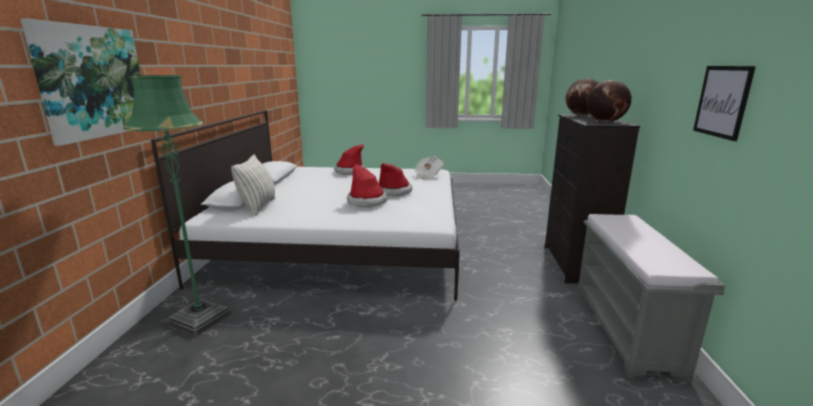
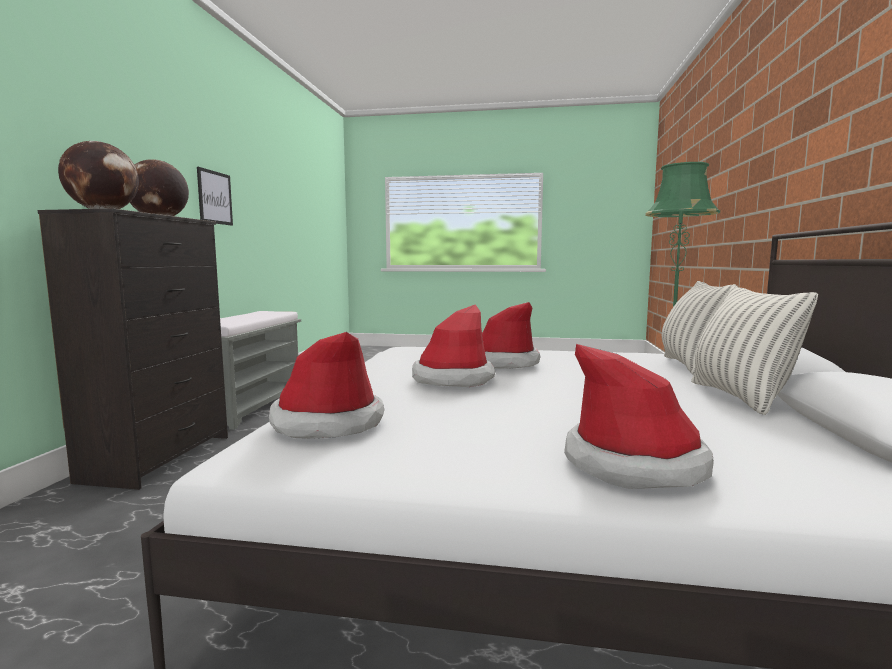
camera: 175 degrees left, 10 degrees down
(93, 82) = (758, 169): picture -> none
(282, 188) = (740, 397): none -> pillow
(427, 176) = (328, 423): newspaper -> hat

